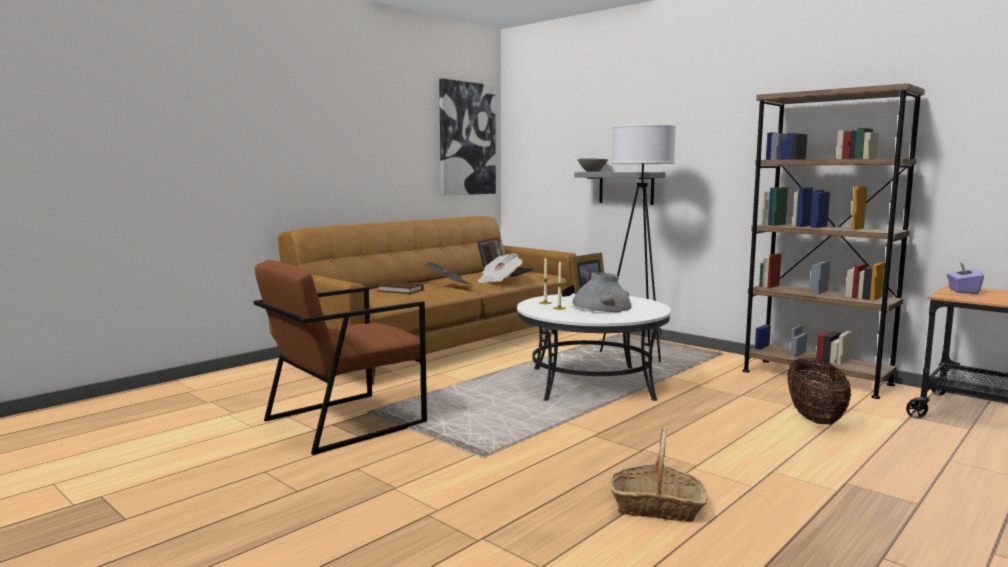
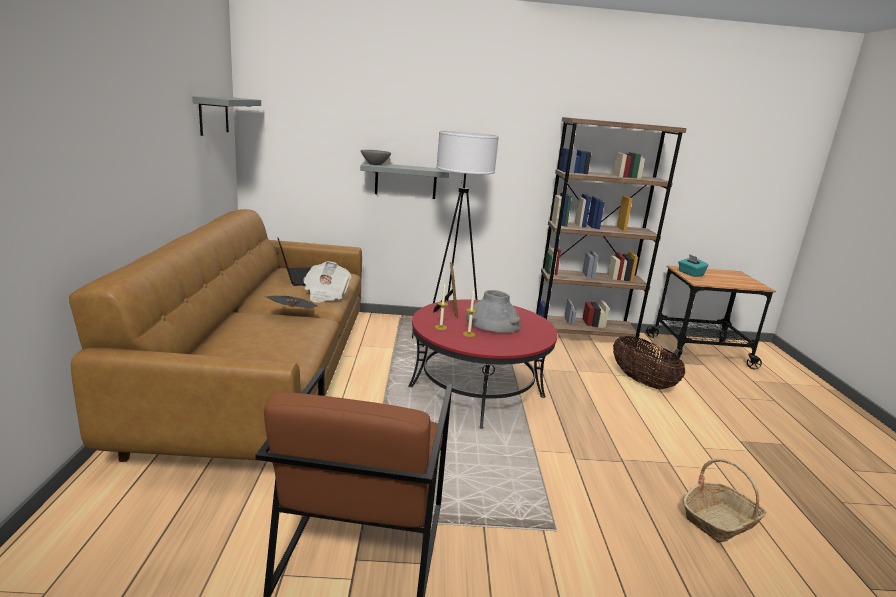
camera: 45 degrees left, 10 degrees up
(400, 290) = (263, 338): brown book -> none
(467, 139) = (213, 115): picture -> grey shelf
(591, 383) = (476, 391): white coffee table -> red coffee table
(962, 291) = (690, 274): purple tissue box -> turquoise tissue box

